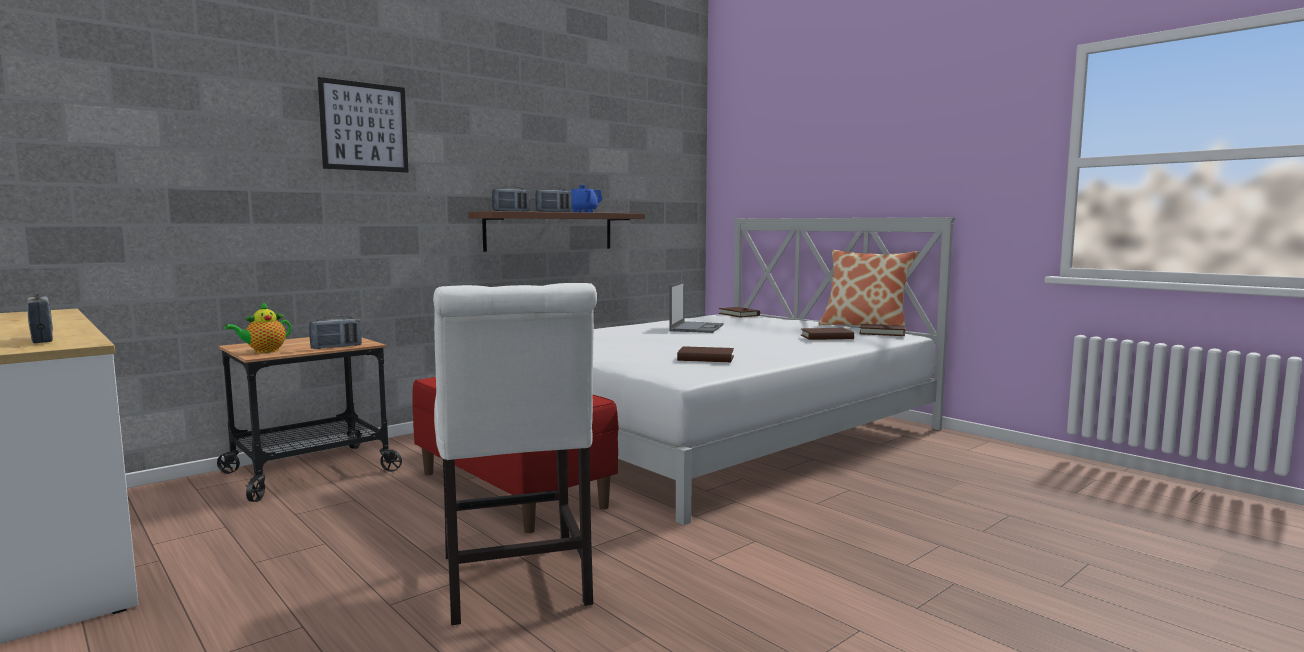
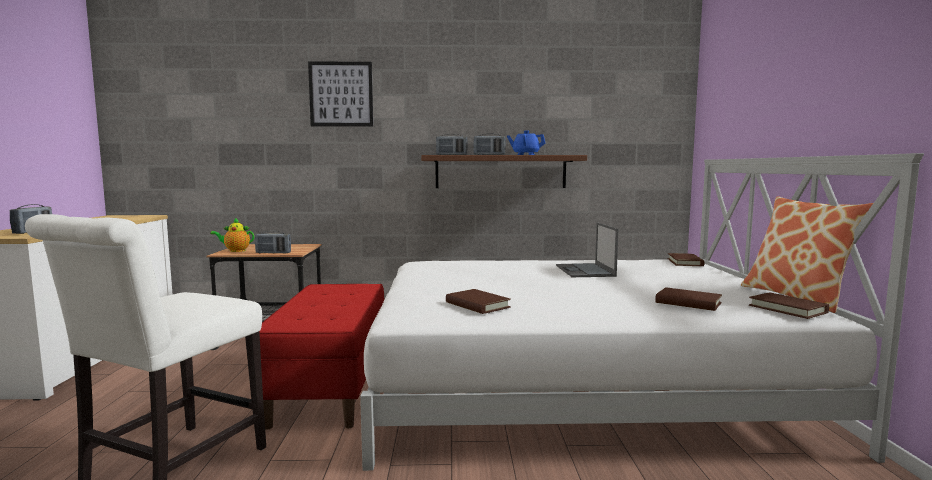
camera: 40 degrees right, 0 degrees up
(696, 327) = (585, 271): laptop -> laptop turned 120 degrees clockwise

